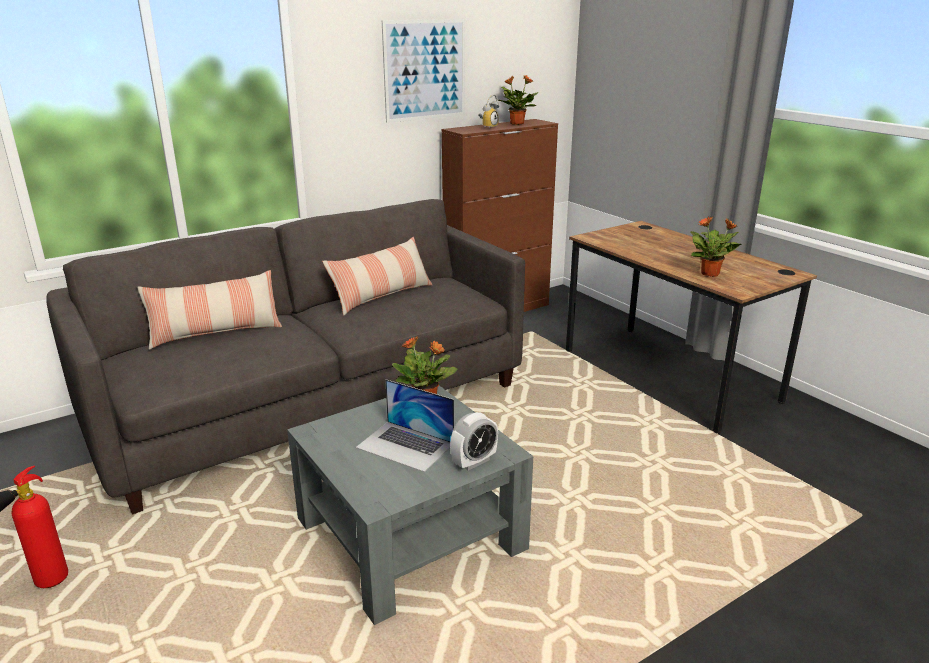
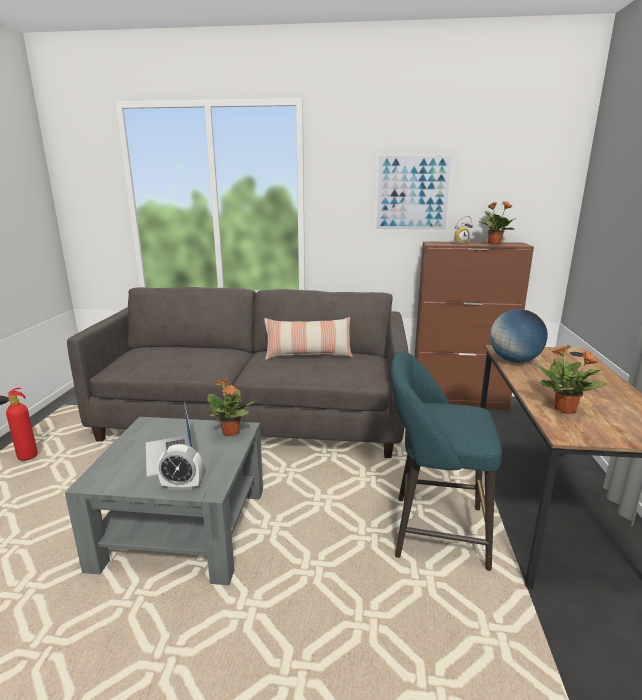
camera: 40 degrees right, 5 degrees down
(216, 333) = (188, 349): pillow -> none
(616, 245) = (514, 360): none -> globe
(617, 427) = (432, 531): none -> turquoise stool

